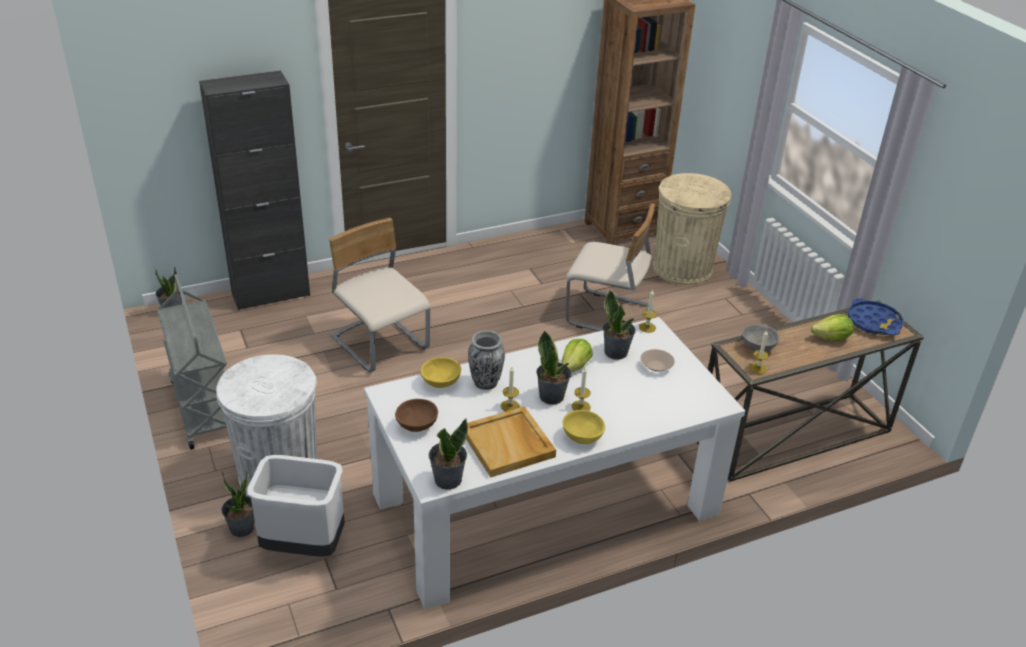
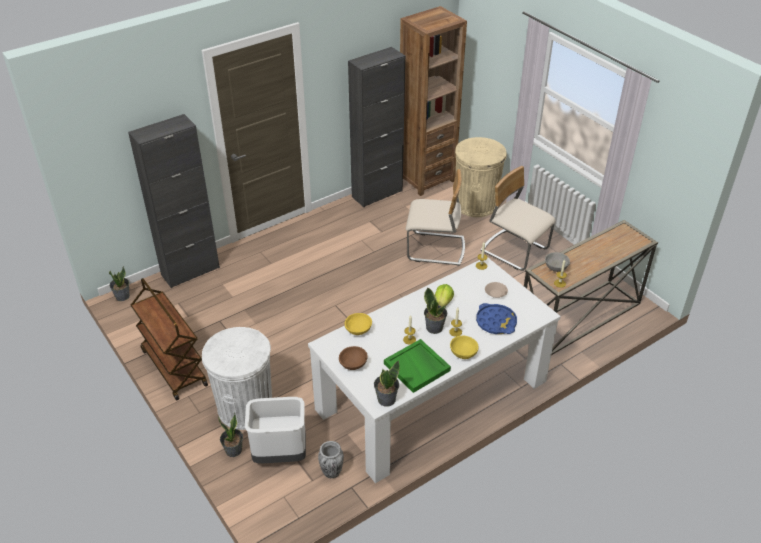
camera: 10 degrees left, 5 degrees up
(203, 408) = (173, 367): grey cart -> brown cart
(381, 344) = (283, 297): beige chair -> beige chair (514, 250)
(485, 383) = (388, 325): vase -> vase (331, 472)
(508, 444) = (417, 367): beige tray -> green tray
(550, 237) = (377, 194): none -> black cabinet
(616, 352) = (466, 287): potted plant -> none
(831, 338) = (601, 253): lettuce -> none
(873, 322) = (624, 237): blue tray -> blue tray (496, 322)

